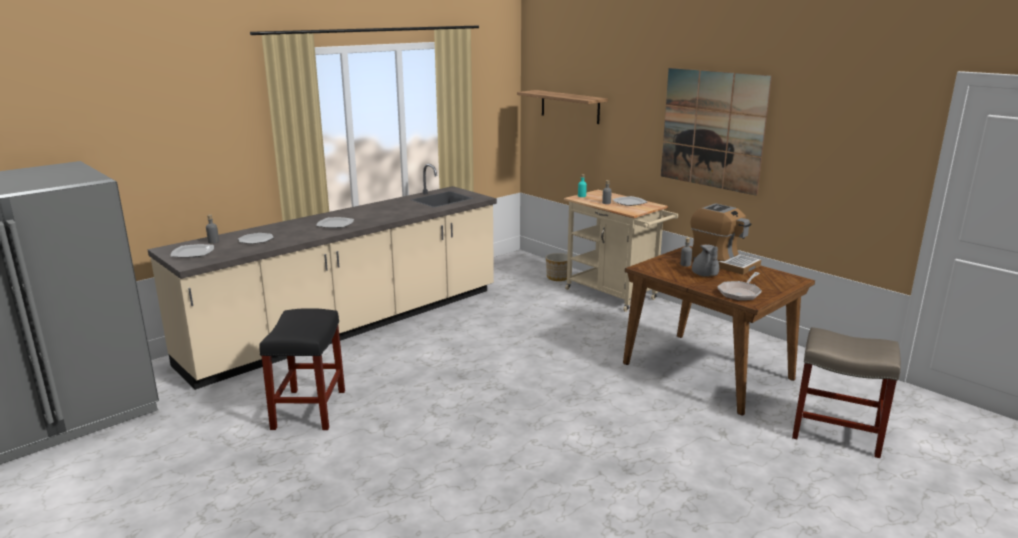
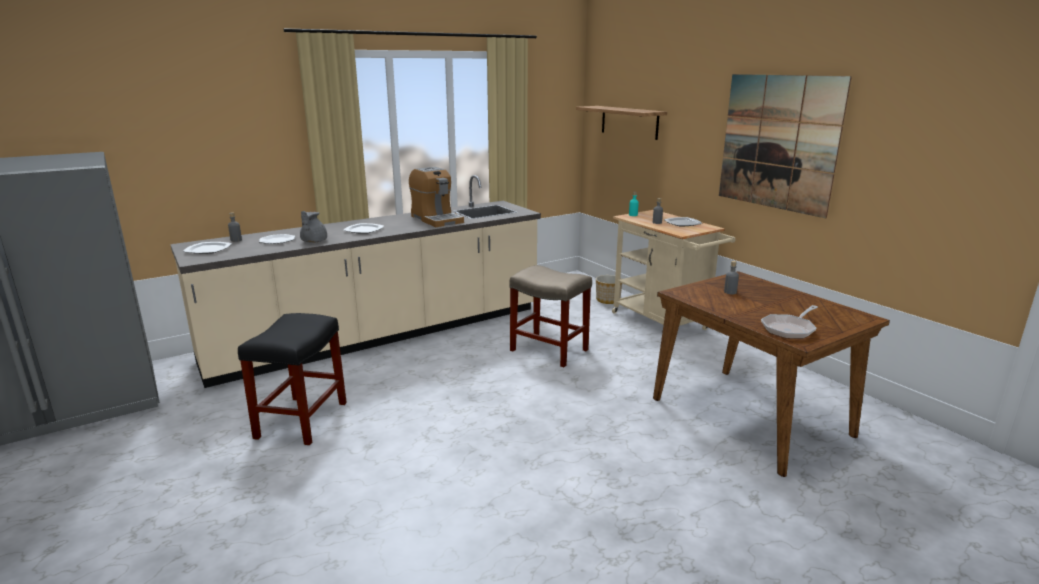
camera: 10 degrees right, 0 degrees up
(705, 275) = (750, 305): grey teapot -> grey teapot (313, 241)
(722, 262) = (775, 292): coffee machine -> coffee machine (436, 219)
(838, 433) = (906, 514): beige stool -> beige stool (550, 350)

